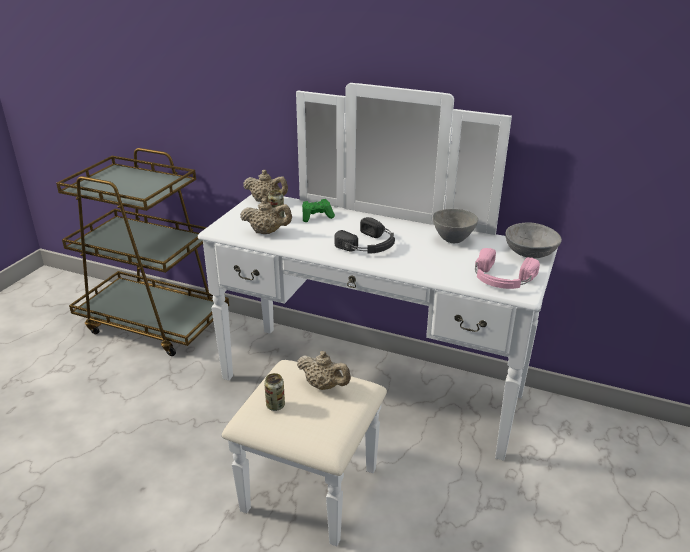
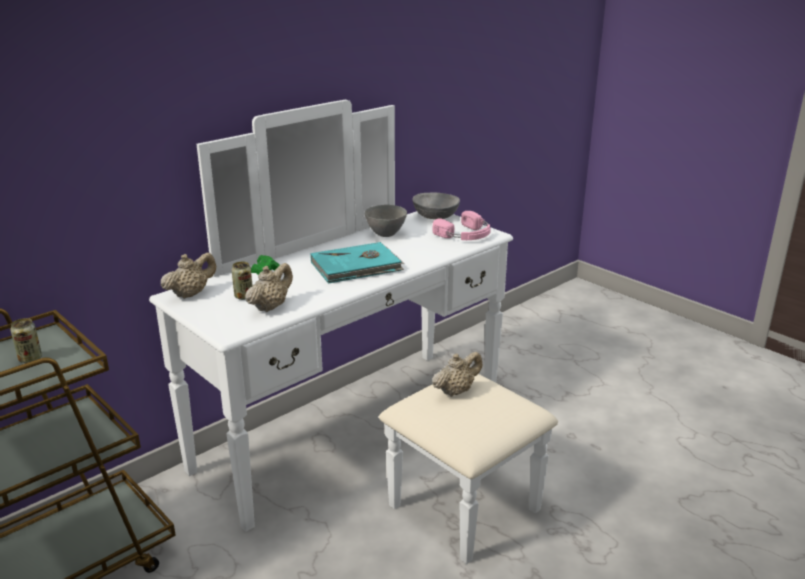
camera: 65 degrees left, 5 degrees down
(275, 405) = (466, 424): can -> can (30, 359)
(369, 245) = (357, 267): black headphones -> turquoise book

